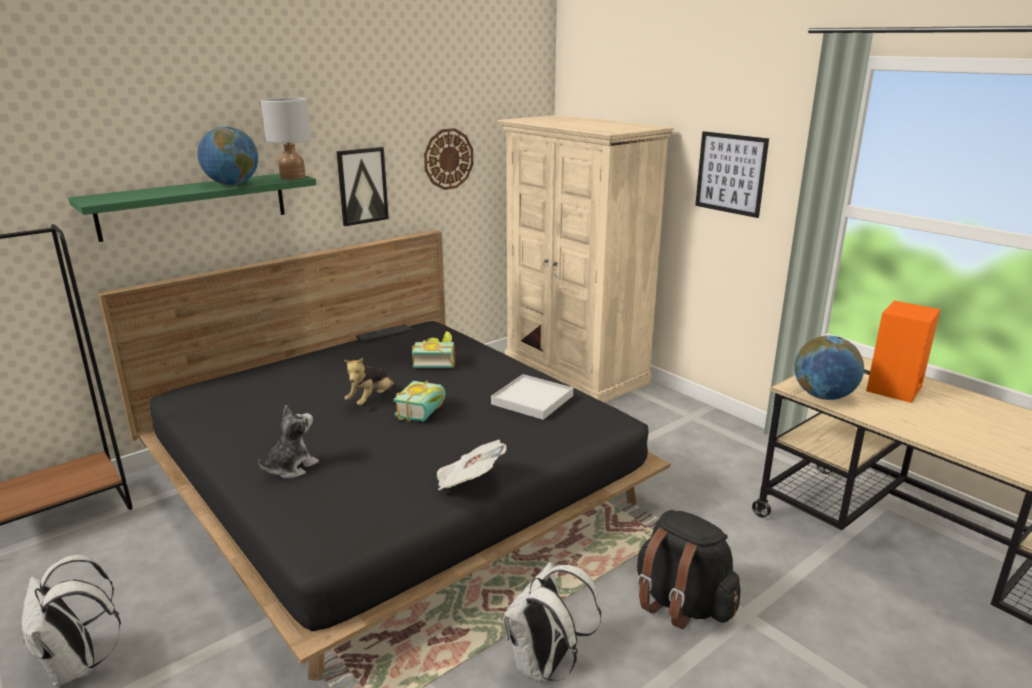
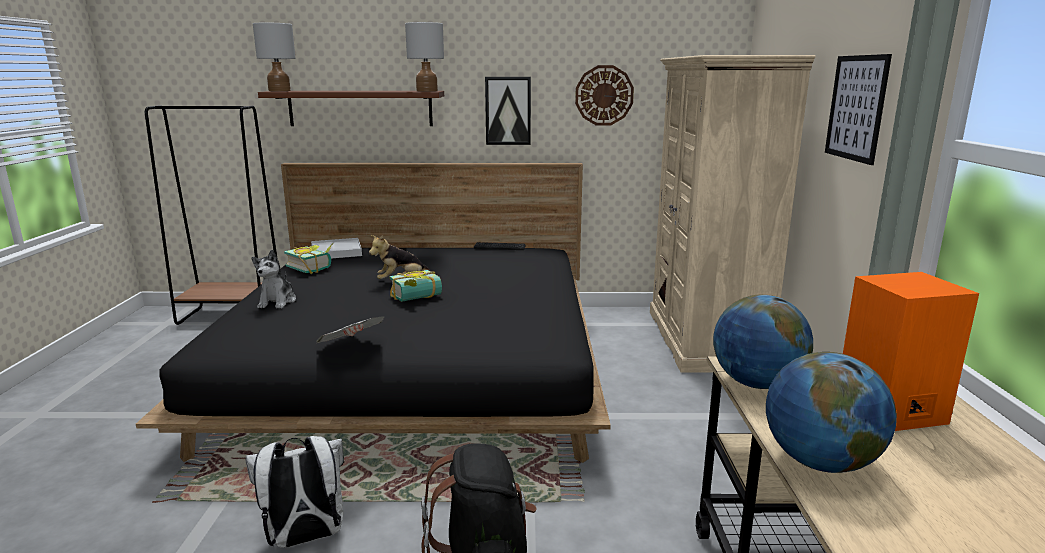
camera: 40 degrees right, 5 degrees down
(78, 666) = (119, 391): white backpack -> none
(97, 199) = (280, 91): none -> grey table lamp
(194, 205) = (360, 108): green shelf -> brown shelf
(232, 184) = (375, 91): globe -> globe (820, 462)
(290, 467) = (277, 302): plush toy -> plush toy turned 105 degrees clockwise
(434, 362) = (494, 271): book -> book (313, 268)
(532, 400) = (512, 315): white tray -> white tray (336, 252)

